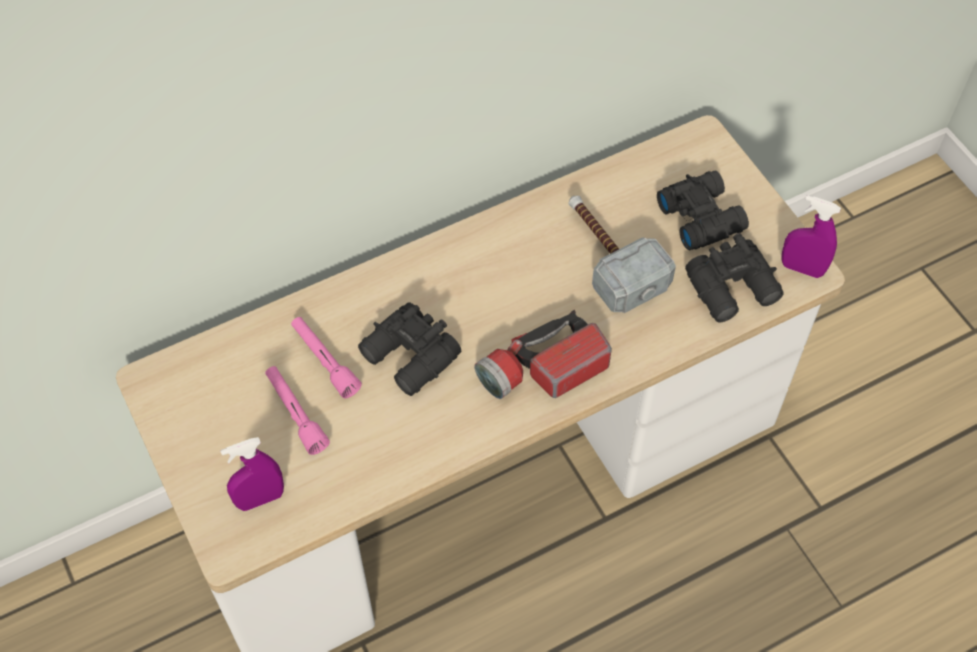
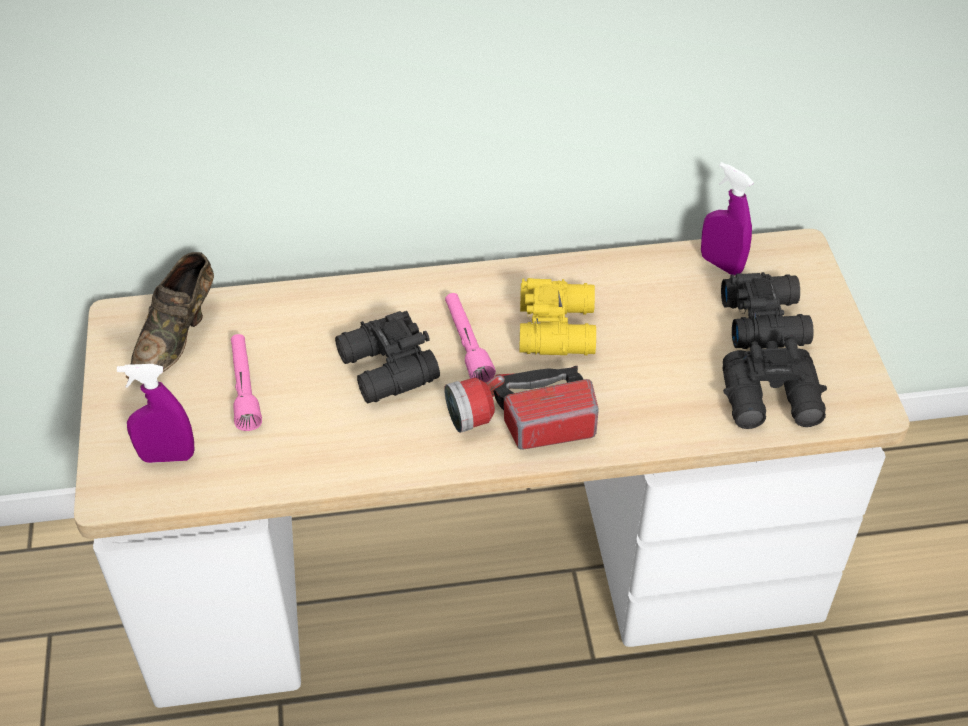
camera: 20 degrees right, 10 degrees down
(212, 382) = (178, 336): none -> brown shoe
(324, 361) = (298, 348): pink flashlight -> pink flashlight (467, 344)
(537, 273) = (559, 327): none -> yellow binoculars
(608, 257) = (643, 332): hammer -> none
(802, 268) = (861, 401): purple spray bottle -> purple spray bottle (721, 264)

